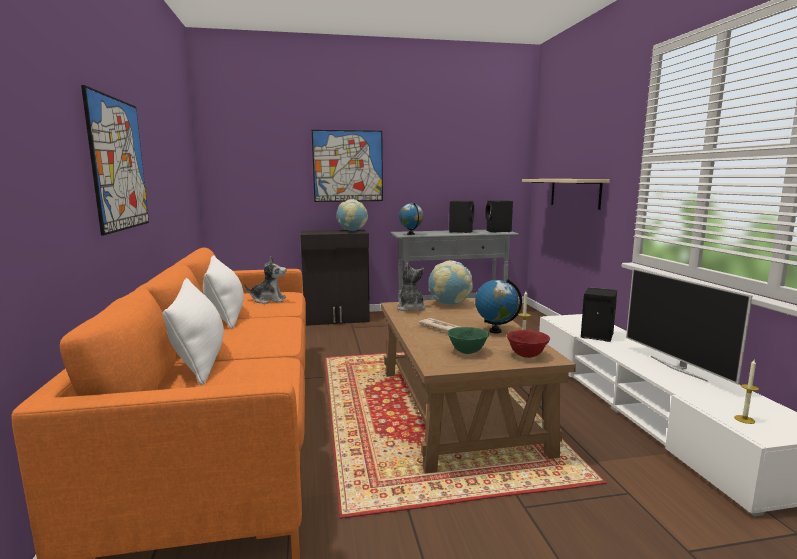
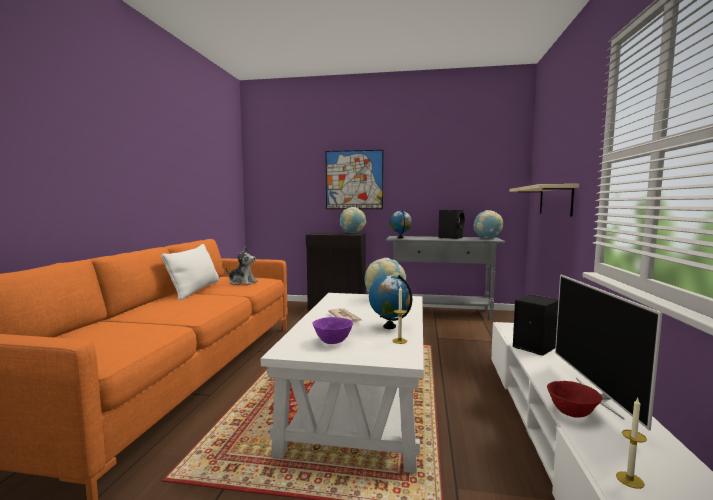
camera: 20 degrees right, 5 degrees down
(119, 164) = (119, 170): picture -> none
(199, 359) = (120, 319): white pillow -> none
(410, 308) = (345, 299): plush toy -> none
(456, 408) = (361, 400): brown coffee table -> white coffee table
(467, 352) = (332, 342): green bowl -> purple bowl
(498, 231) = (487, 238): black speaker -> globe
(527, 355) = (384, 353): red bowl -> red bowl (572, 413)

